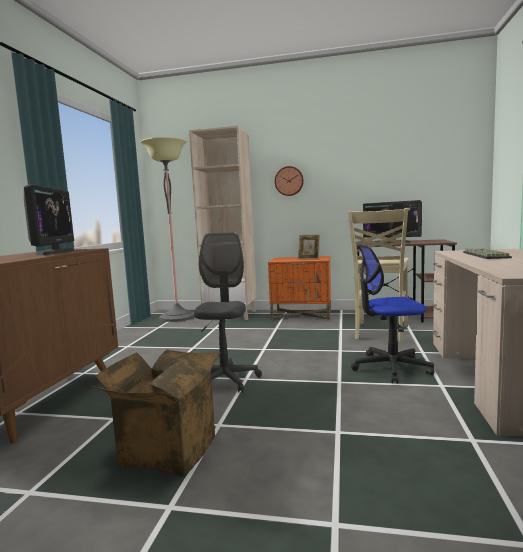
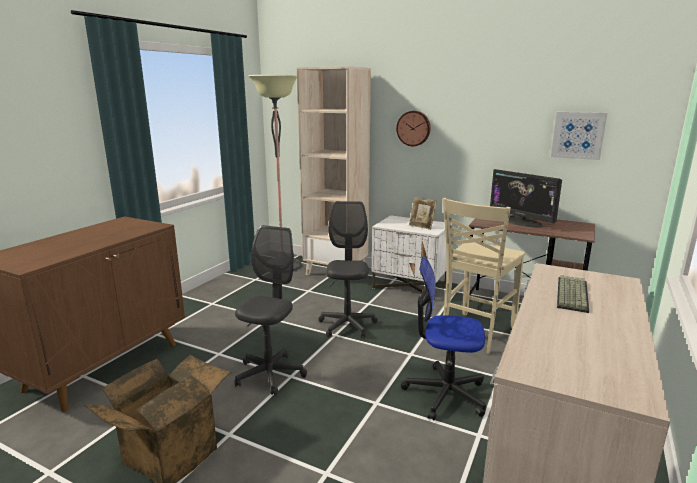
camera: 15 degrees right, 10 degrees up
(55, 252) = (118, 231): monitor -> none
(269, 342) = (347, 325): none -> grey office chair
(302, 315) = (410, 286): orange nightstand -> white nightstand
(421, 172) = (578, 135): none -> picture

